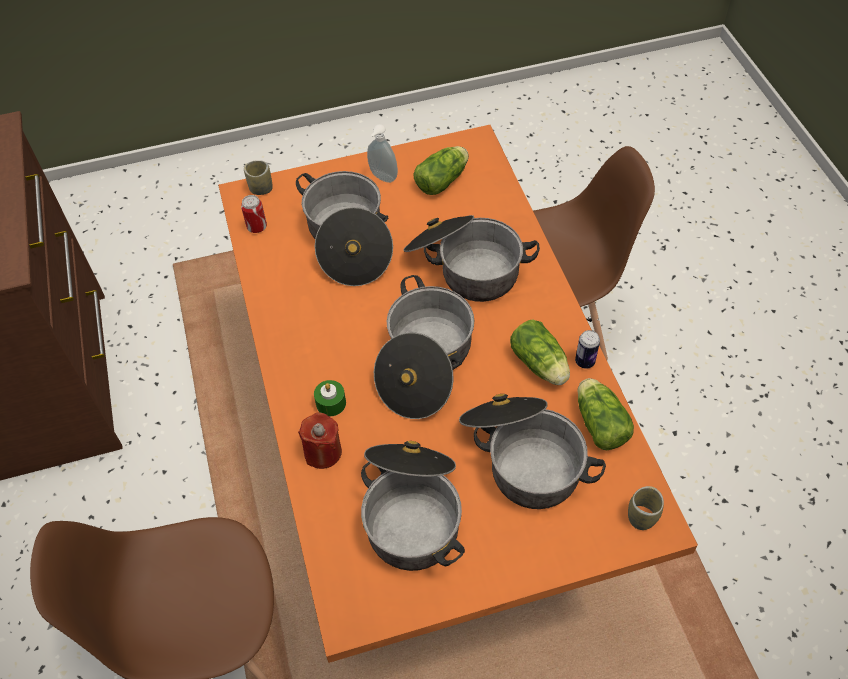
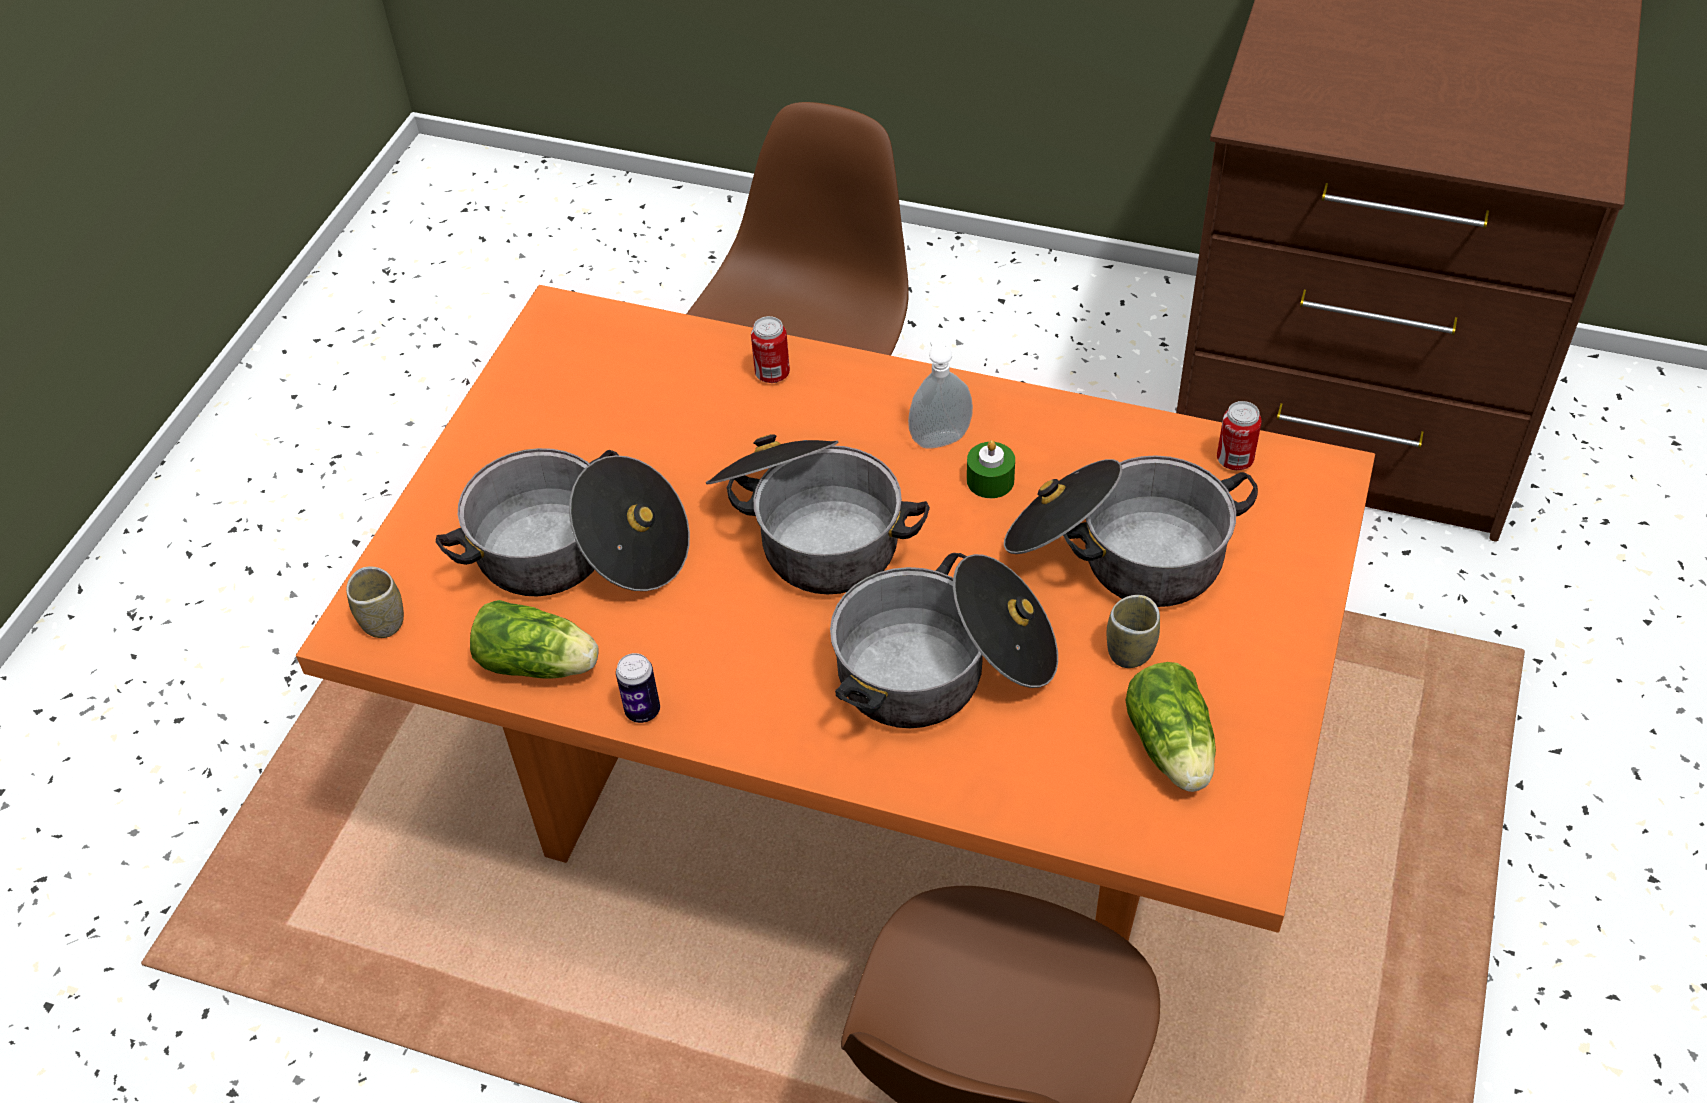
camera: 125 degrees right, 5 degrees down
(261, 189) = (1325, 498): cup -> cup (1130, 651)
(323, 452) = (772, 374): red candle -> can
(331, 403) = (836, 410): green candle -> green candle (990, 480)
(382, 178) = (1240, 664): soap dispenser -> soap dispenser (939, 438)
(413, 511) = (617, 417): cooking pot -> none
(540, 365) = (686, 655): lettuce -> none

